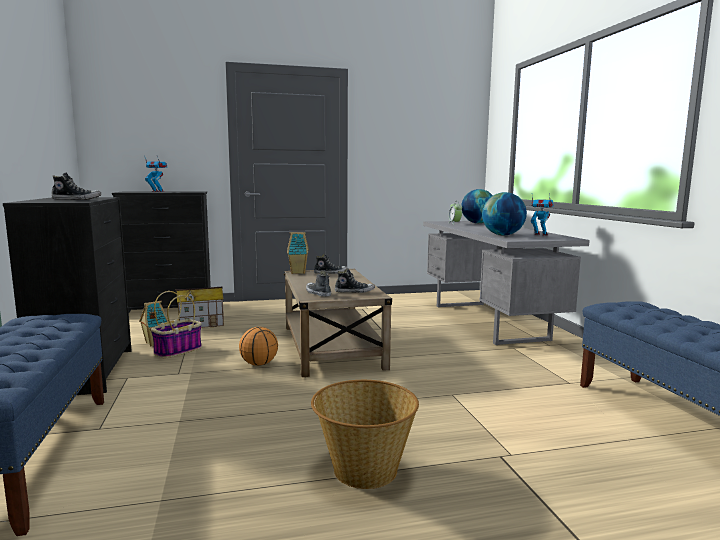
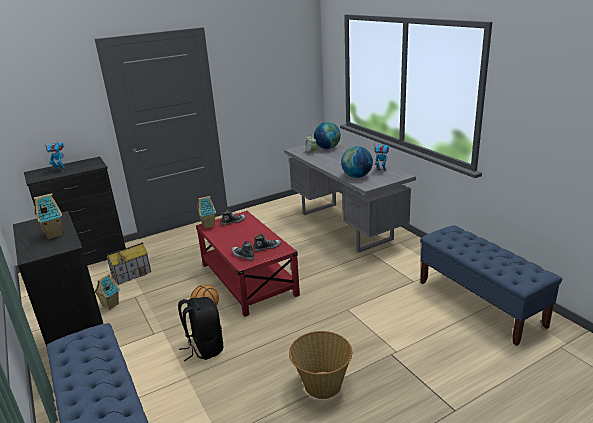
camera: 15 degrees left, 15 degrees up
(77, 199) = (54, 234): shoe -> toy house
(178, 350) = (135, 309): basket -> none
(227, 397) = (204, 348): none -> black backpack
(331, 347) = (248, 279): beige coffee table -> red coffee table

